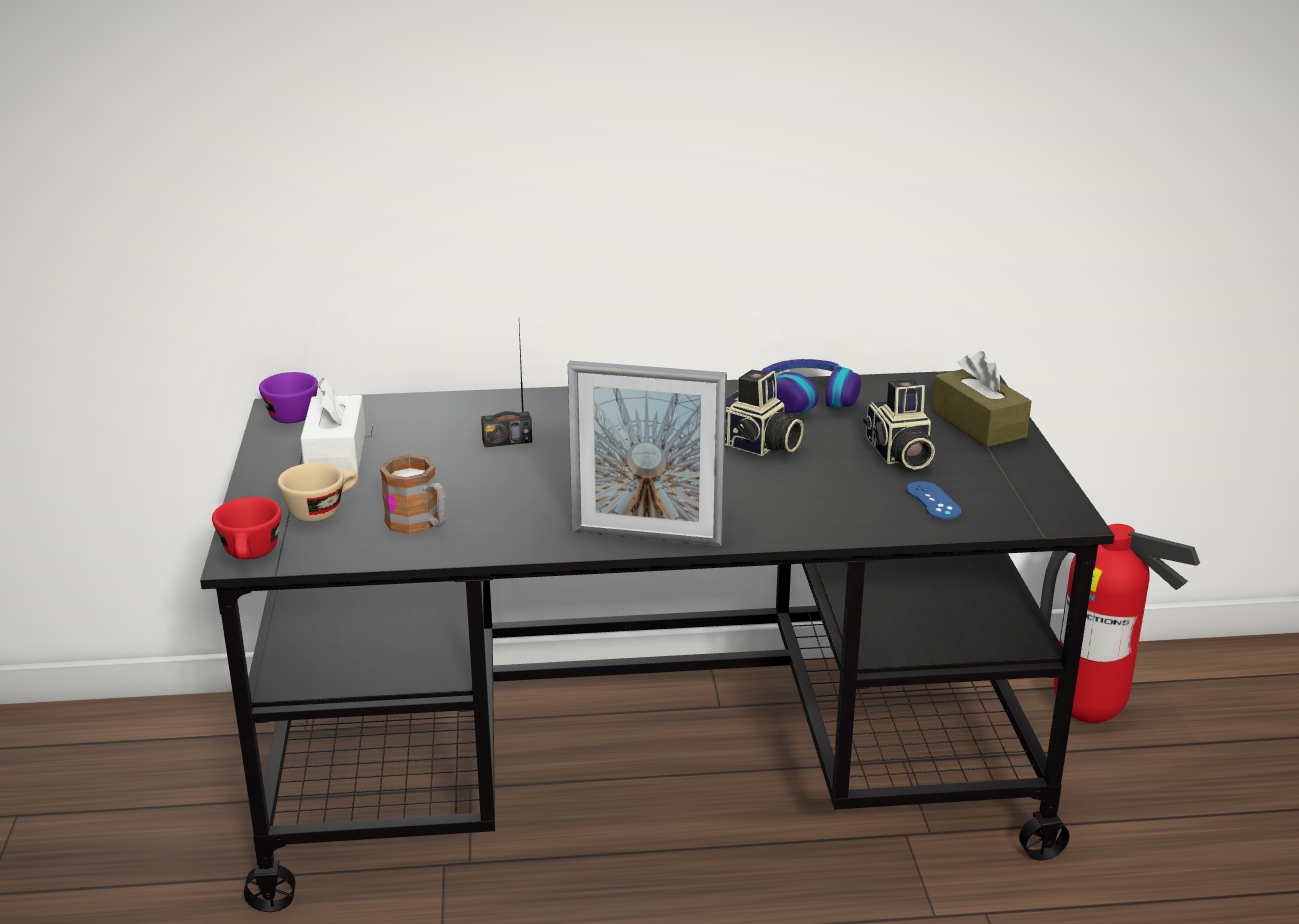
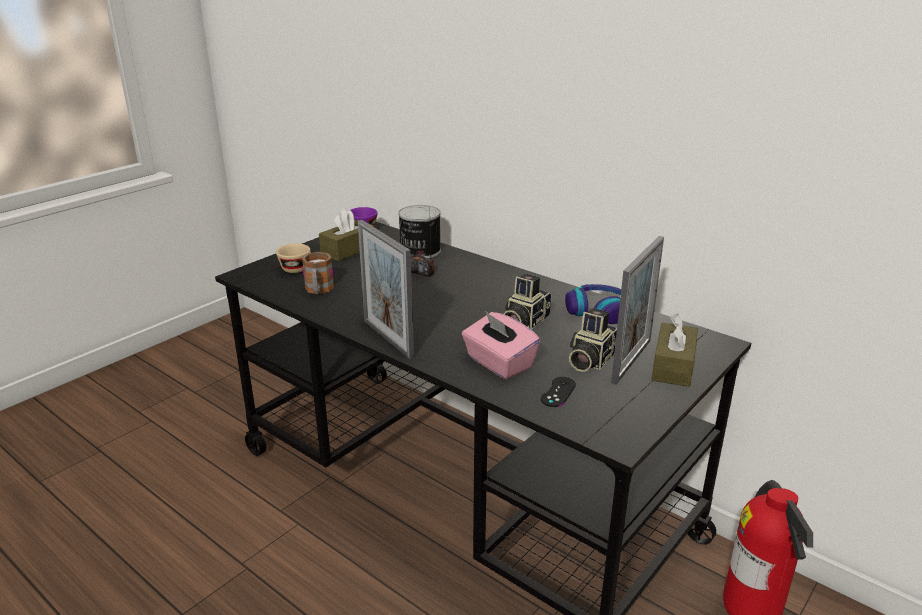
camera: 45 degrees right, 0 degrees up
(251, 555) = (245, 275): red cup -> none
(336, 453) = (348, 250): white tissue box -> brown tissue box
(444, 414) = (419, 251): none -> can
(755, 445) = (523, 322): camera -> camera turned 45 degrees clockwise
(822, 502) = (498, 363): none -> pink tissue box
(933, 501) = (558, 392): blue game controller -> black game controller
(935, 436) = (631, 361): none -> picture frame

